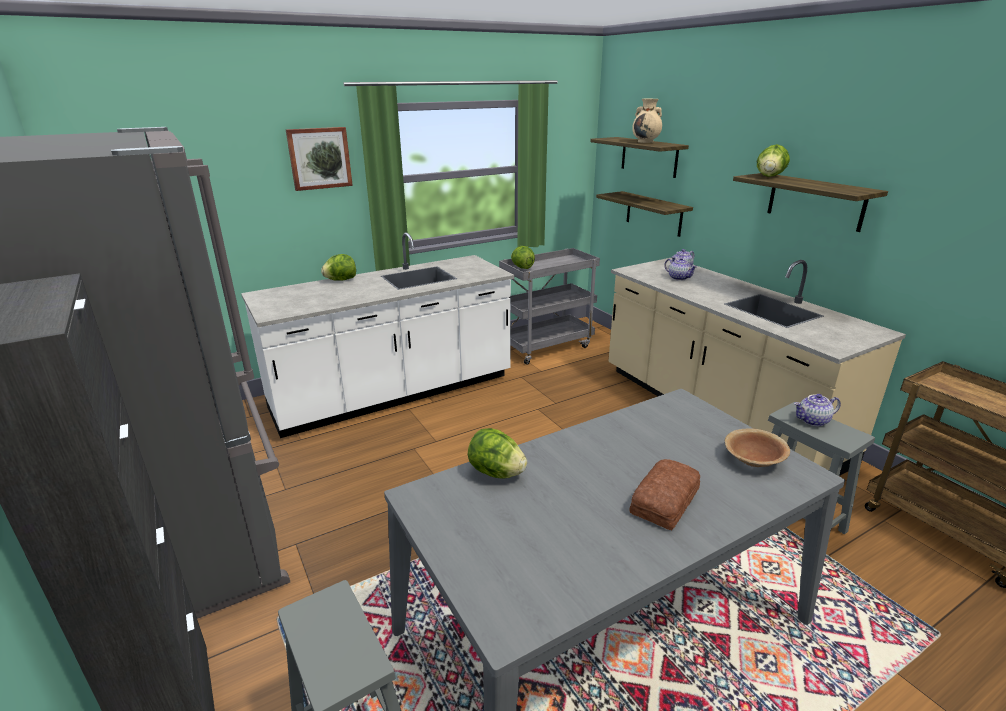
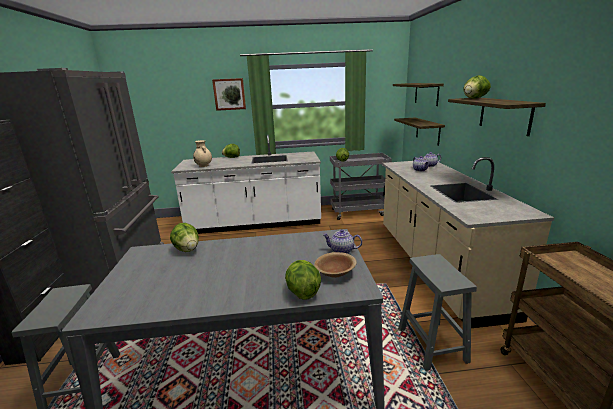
camera: 25 degrees right, 5 degrees down
(646, 142) = (420, 83): beige vase -> beige vase (204, 165)
(666, 501) = (251, 281): bread -> none
(750, 498) = (302, 292): none -> lettuce
(813, 421) = (438, 267): teapot -> teapot (341, 251)

